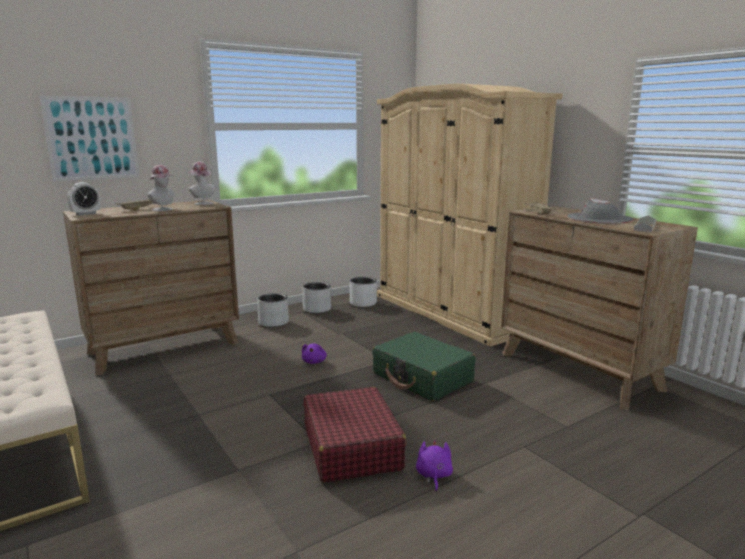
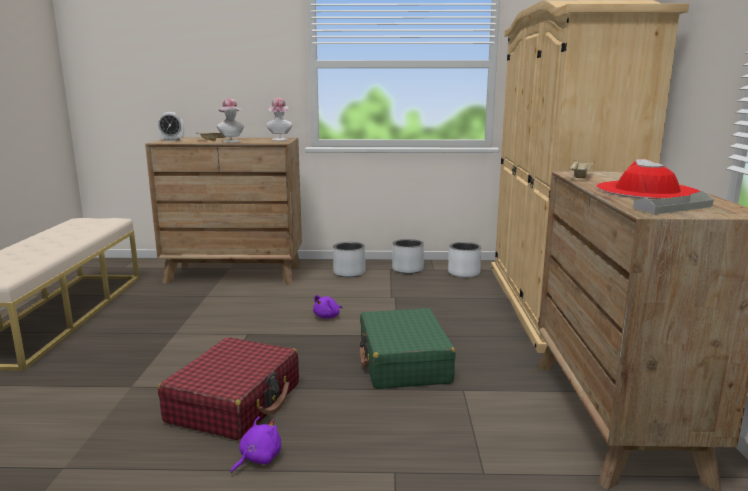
camera: 35 degrees right, 0 degrees up
(92, 138) = (205, 75): picture -> none
(599, 218) = (647, 191): grey hat -> red hat

